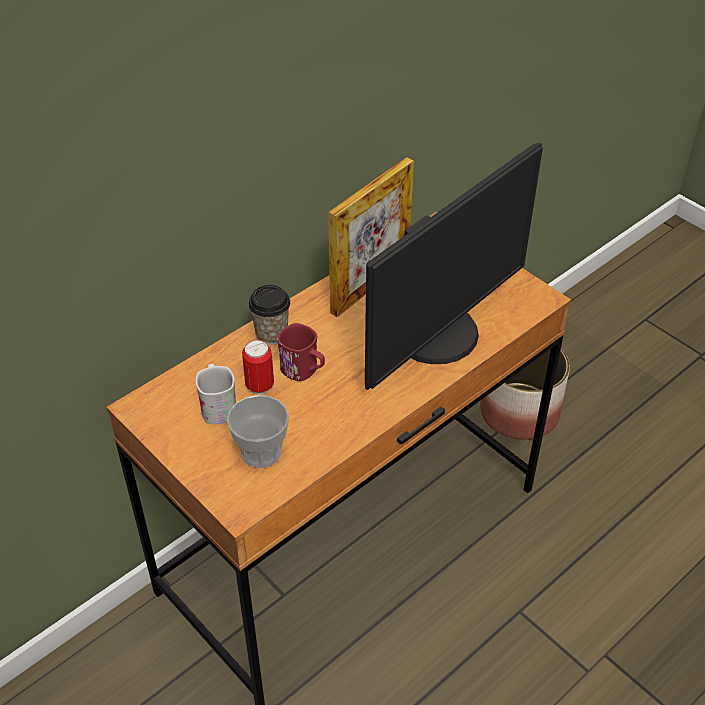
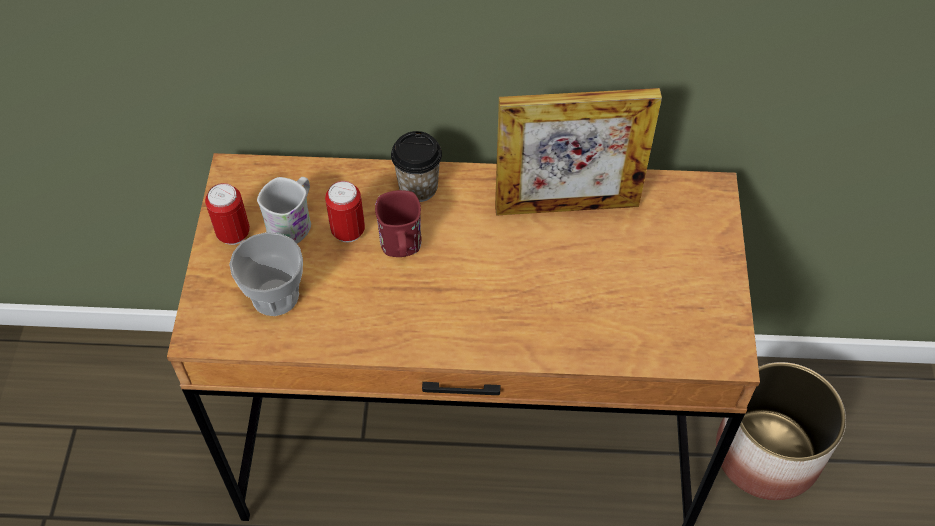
camera: 45 degrees right, 10 degrees up
(185, 440) = (233, 234): none -> can
(439, 335) = (568, 311): monitor -> none

